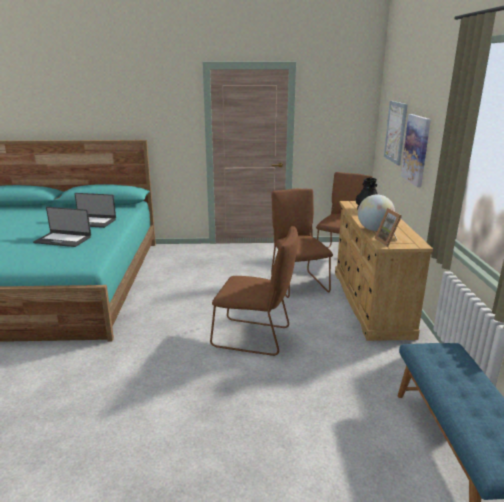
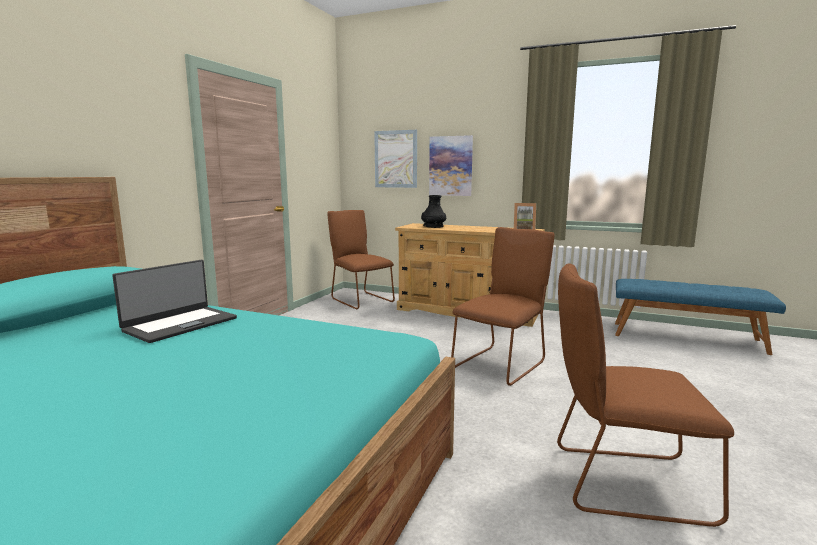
camera: 65 degrees left, 10 degrees down
(63, 239) = (247, 348): laptop -> none
(297, 283) = (399, 325): brown chair -> brown chair (622, 482)
(374, 229) = (490, 230): globe -> none

